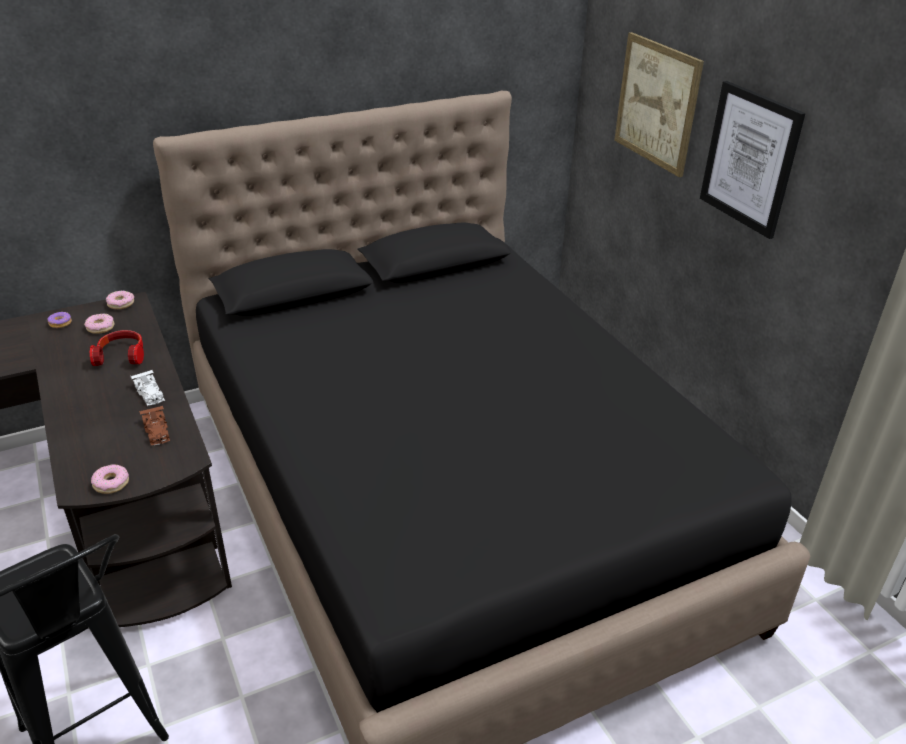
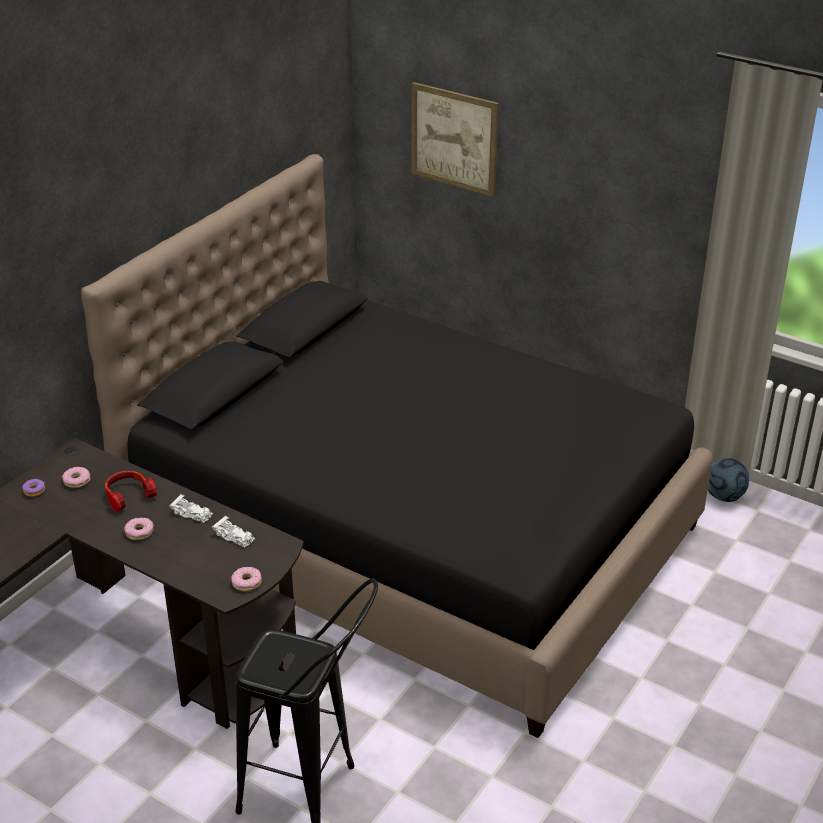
camera: 30 degrees left, 0 degrees up
(121, 303) = (68, 455): donut -> donut (139, 532)
(157, 431) = (234, 537): brown toy car -> white toy car
(750, 159) = (560, 174): picture -> none
(835, 614) = (724, 496): none -> football

